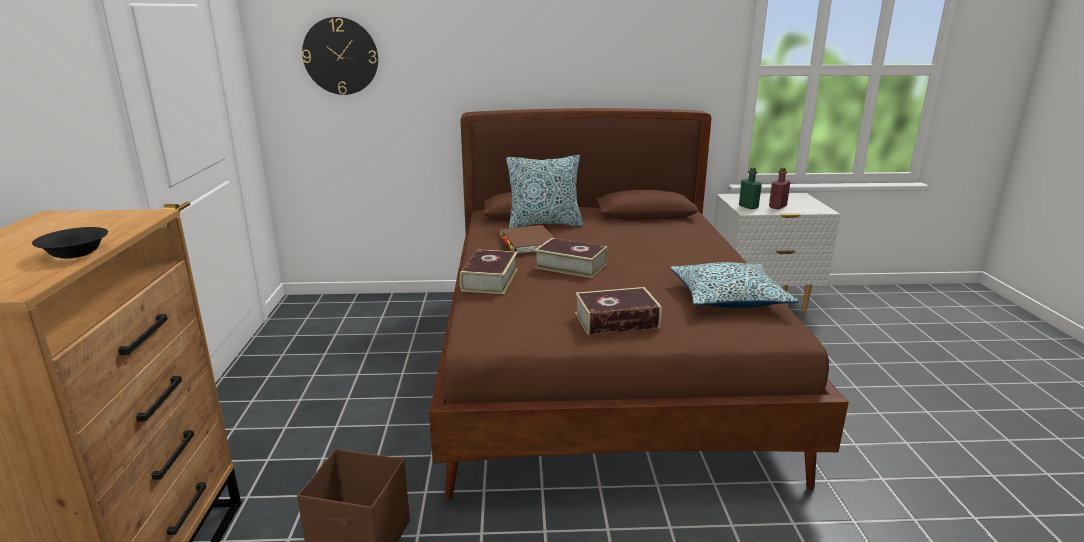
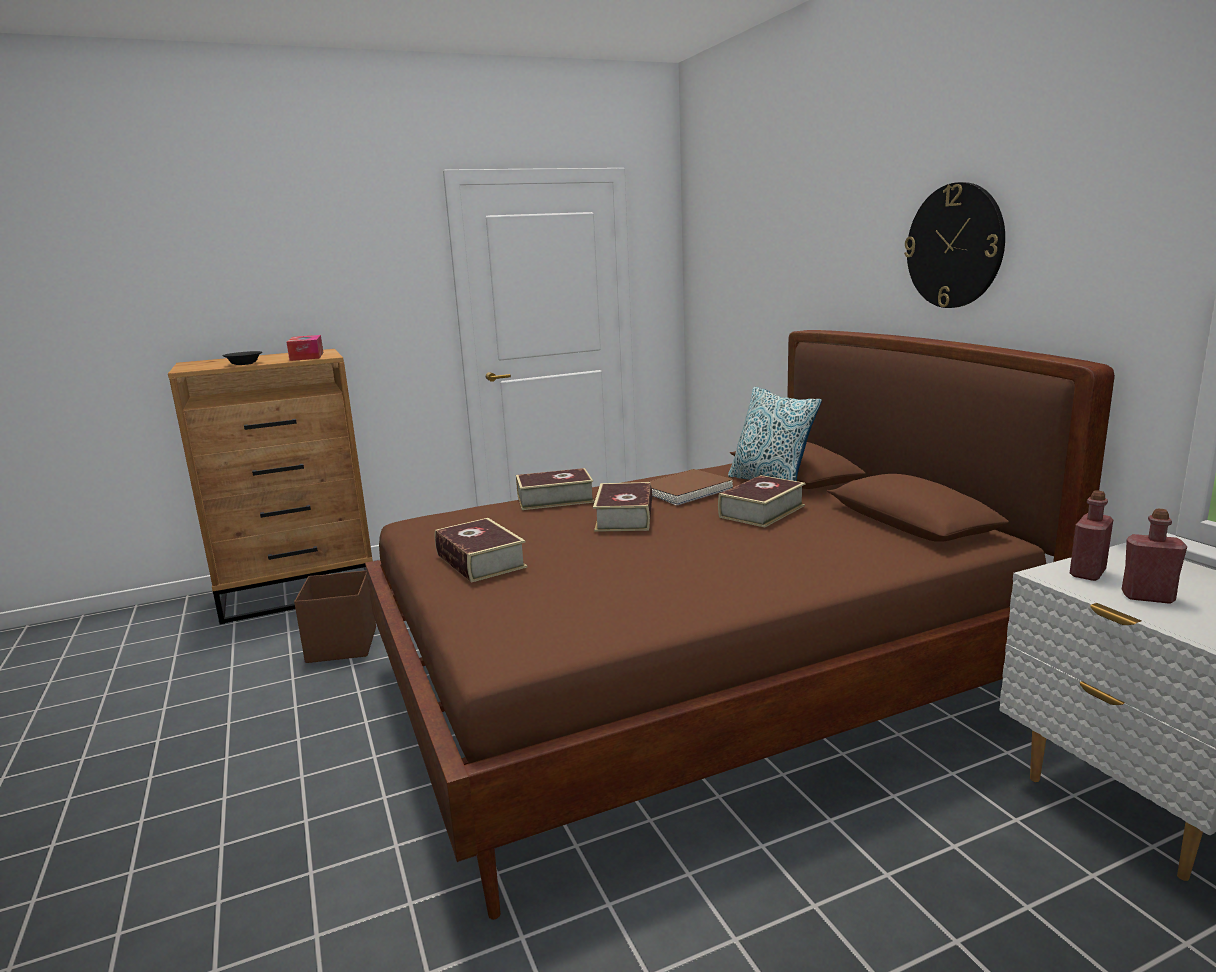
camera: 70 degrees right, 5 degrees down
(105, 222) = (307, 356): none -> tissue box
(340, 56) = (729, 258): wall clock -> wall clock (954, 246)
(595, 235) = (762, 511): none -> book
(728, 298) = (598, 608): pillow -> none
(748, 206) = (1087, 573): green bottle -> red bottle

